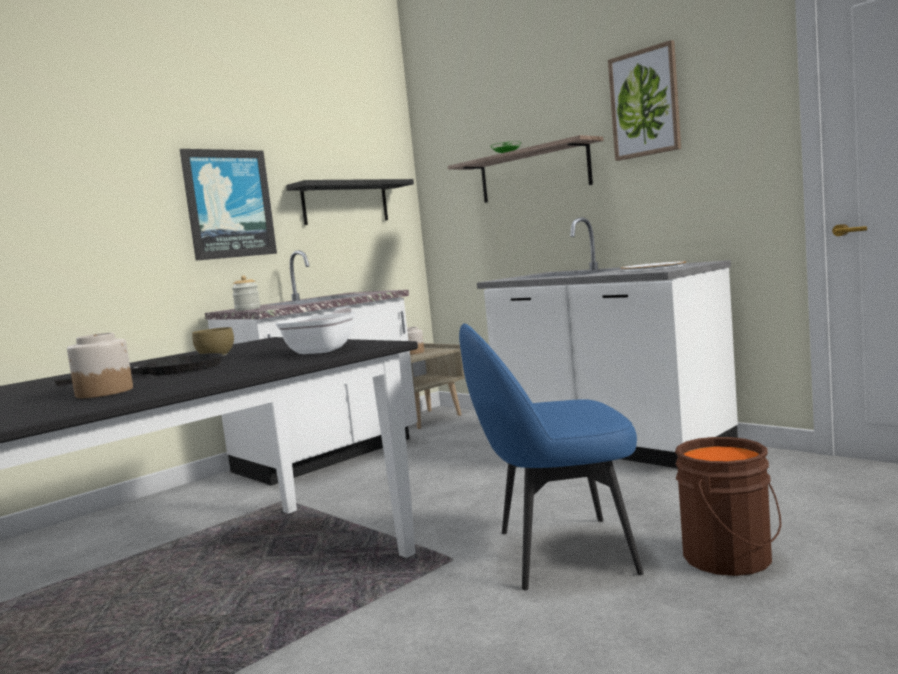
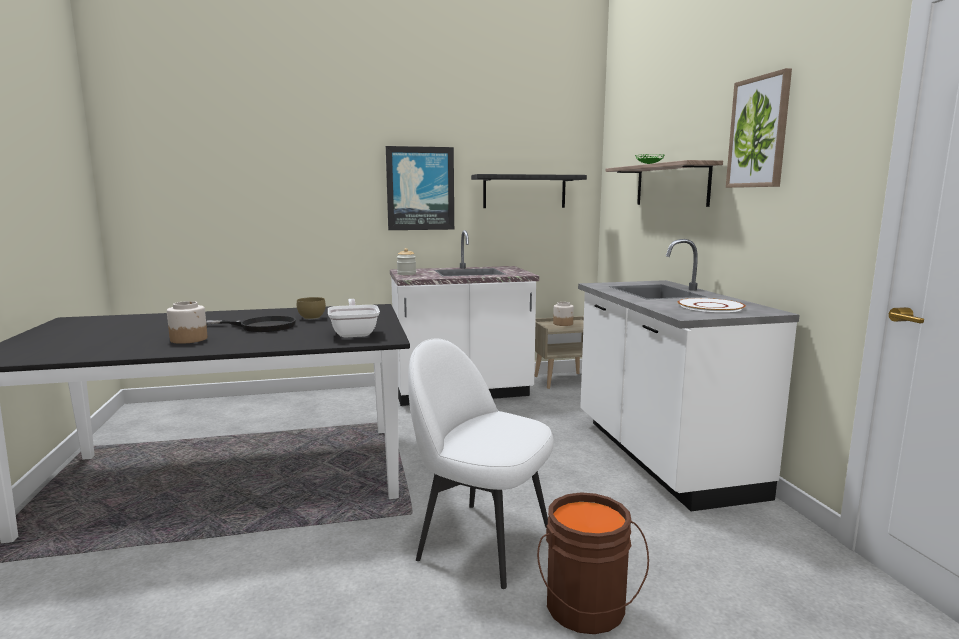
camera: 30 degrees right, 5 degrees up
(325, 349) = (355, 333): frying pan -> frying pan turned 60 degrees counterclockwise
(560, 552) = (481, 541): blue chair -> white chair

